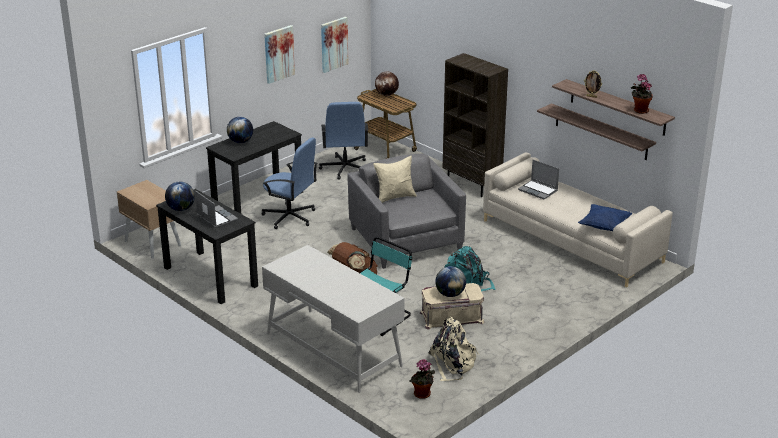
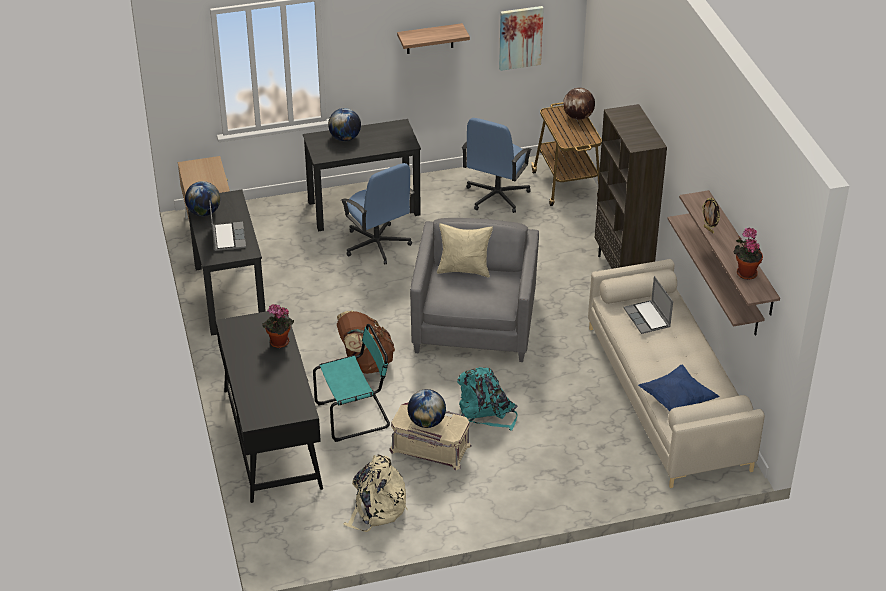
camera: 30 degrees right, 10 degrees up
(278, 54) = (430, 39): picture -> shelf
(333, 349) = (272, 438): white desk -> black desk
(422, 395) = (310, 533): potted plant -> potted plant (278, 343)

